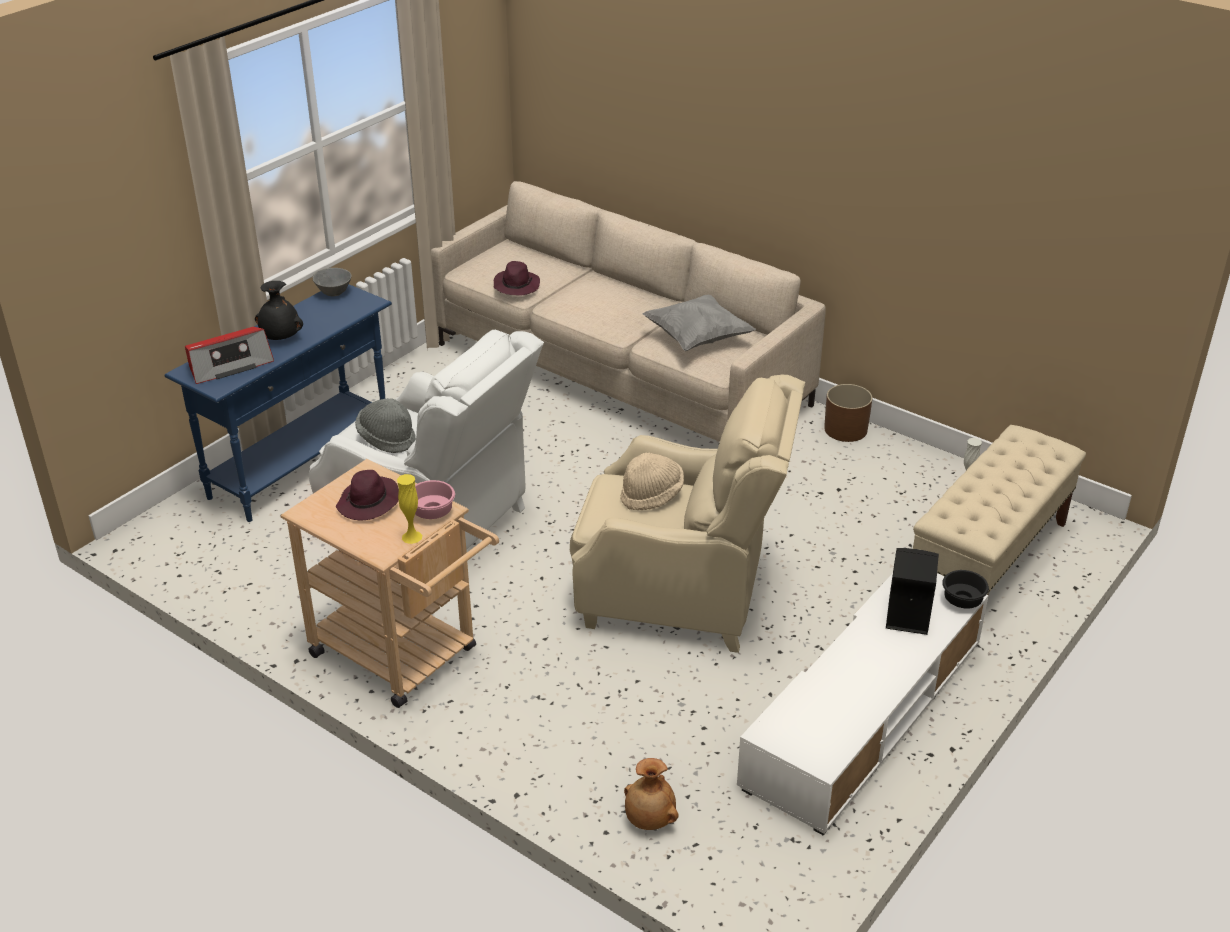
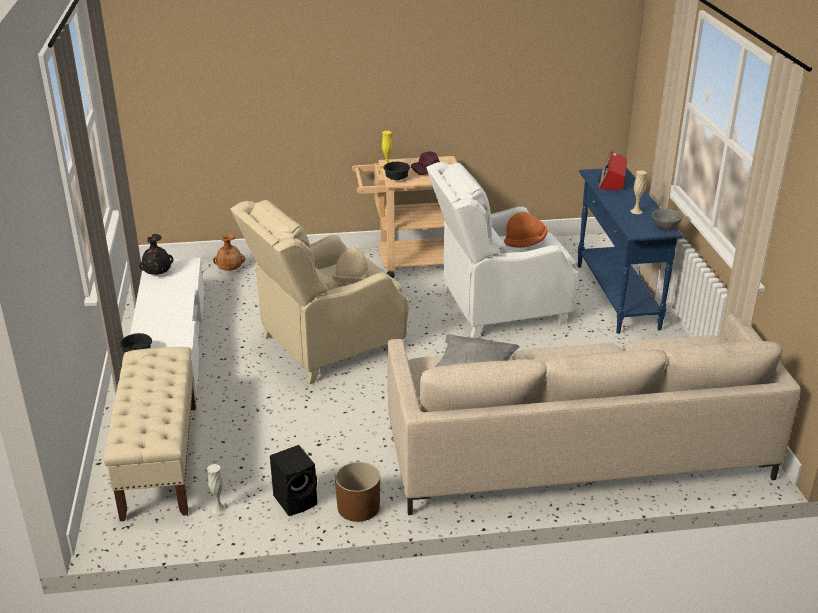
camera: 135 degrees right, 5 degrees down
(280, 338) = (624, 198): black vase -> black vase (157, 273)
(311, 320) = (636, 211): none -> beige vase
(387, 439) = (525, 242): grey hat -> orange hat
(433, 511) = (397, 179): pink bowl -> black bowl
(516, 286) = (657, 346): purple hat -> none
(905, 616) = (165, 332): black speaker -> black speaker (297, 500)

